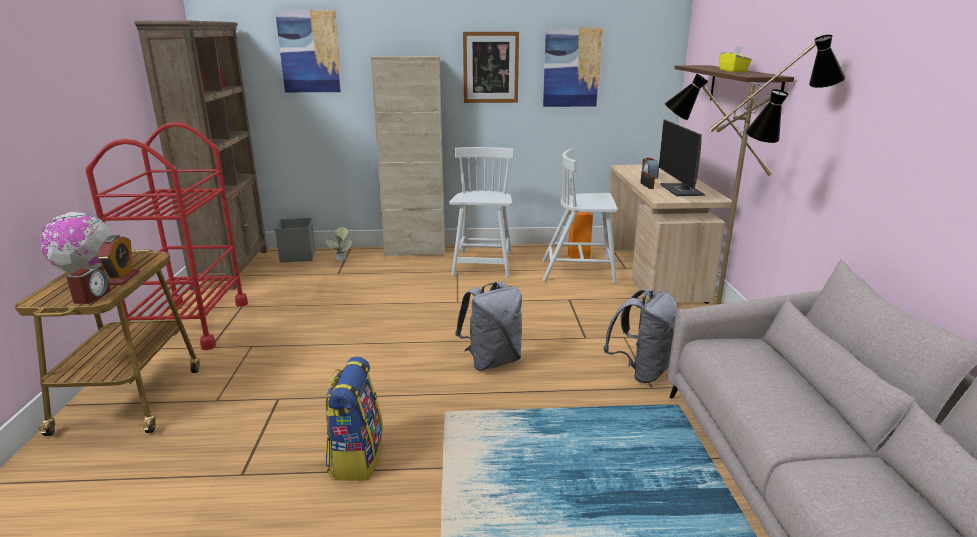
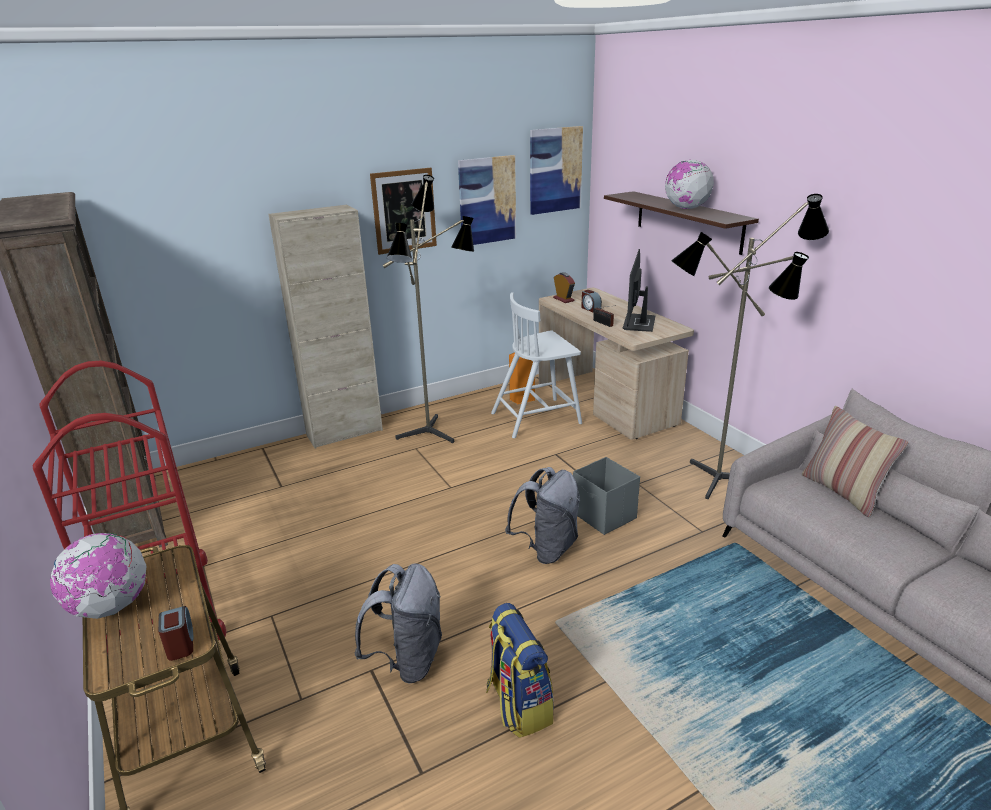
camera: 25 degrees left, 5 degrees up
(122, 278) = (181, 602): alarm clock -> alarm clock (563, 299)
(297, 256) = (204, 475): grey storage box -> grey storage box (604, 516)
(310, 52) = (182, 218): picture -> picture (555, 170)
(340, 263) = (269, 471): potted plant -> none
(483, 264) = (436, 432): white chair -> floor lamp
(642, 371) = (681, 517): grey backpack -> grey backpack (407, 660)
(682, 190) = (639, 323): monitor -> monitor turned 45 degrees clockwise
(733, 71) = (686, 208): yellow tissue box -> globe
(788, 367) = (843, 492): none -> pillow

